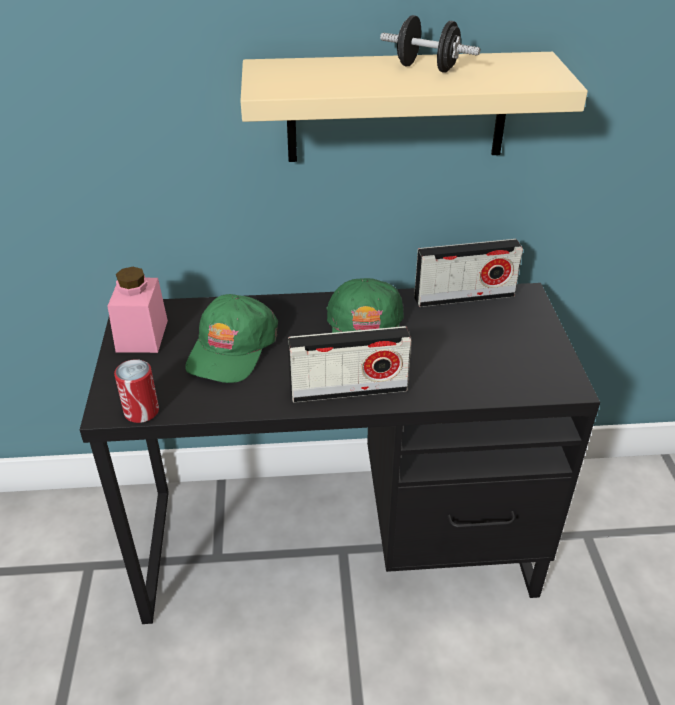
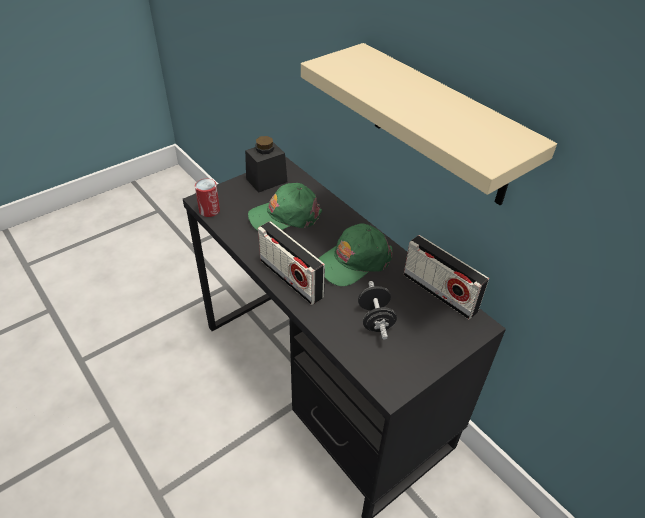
camera: 55 degrees right, 5 degrees up
(142, 336) = (266, 180): pink jar -> black jar
(427, 68) = (436, 102): black dumbbell -> black dumbbell (375, 319)

